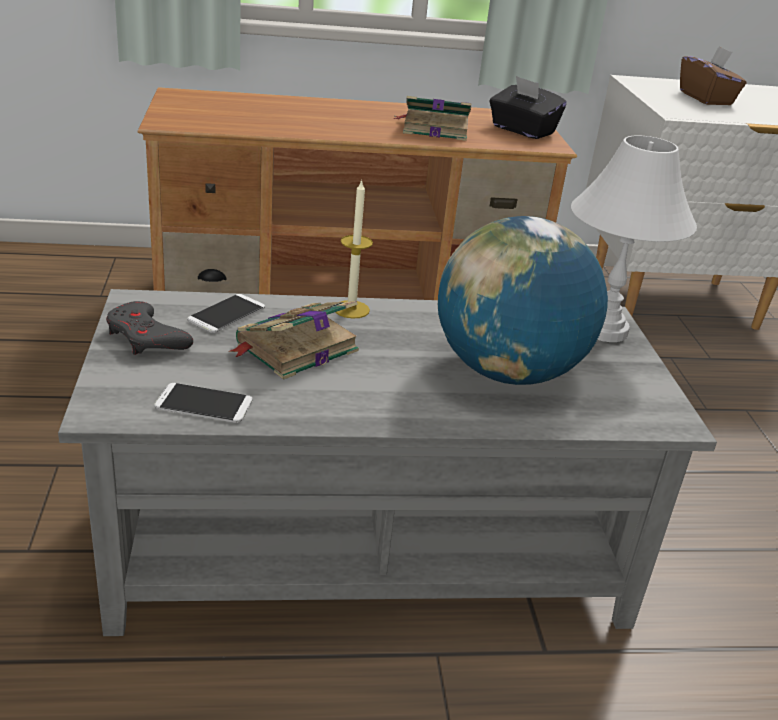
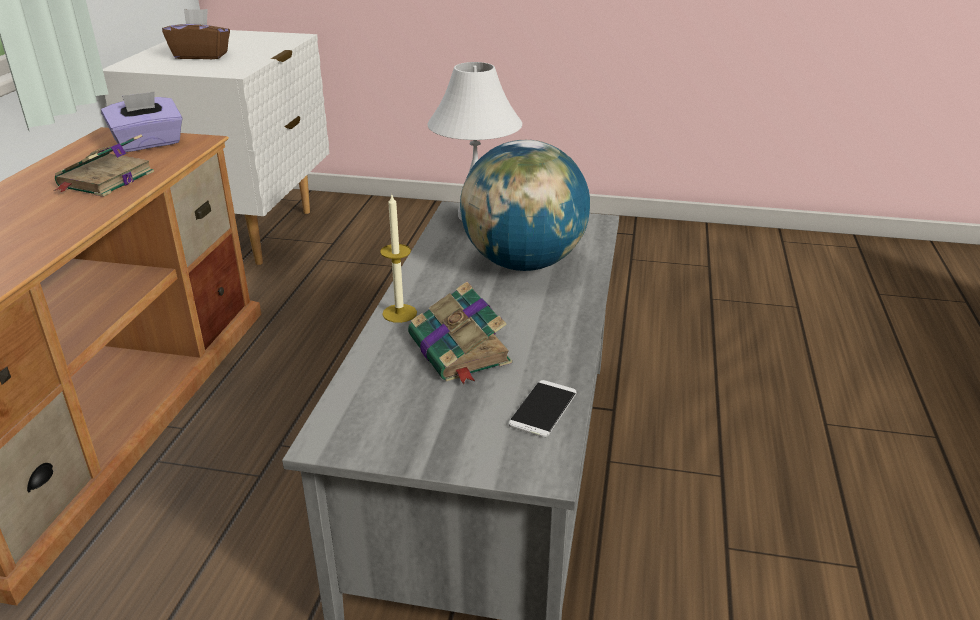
camera: 70 degrees left, 0 degrees up
(146, 337) = (409, 436): grey game controller -> none
(226, 314) = (381, 382): phone -> none
(522, 130) = (148, 144): black tissue box -> purple tissue box

